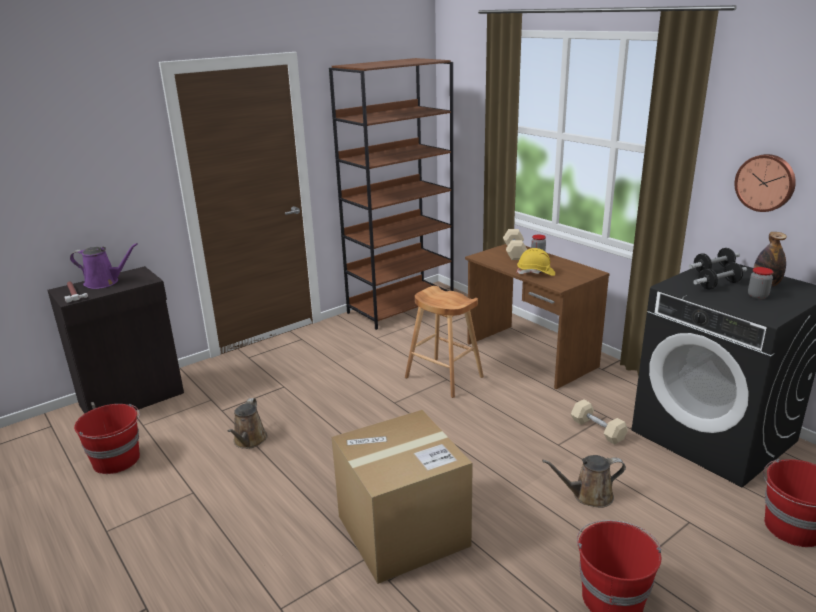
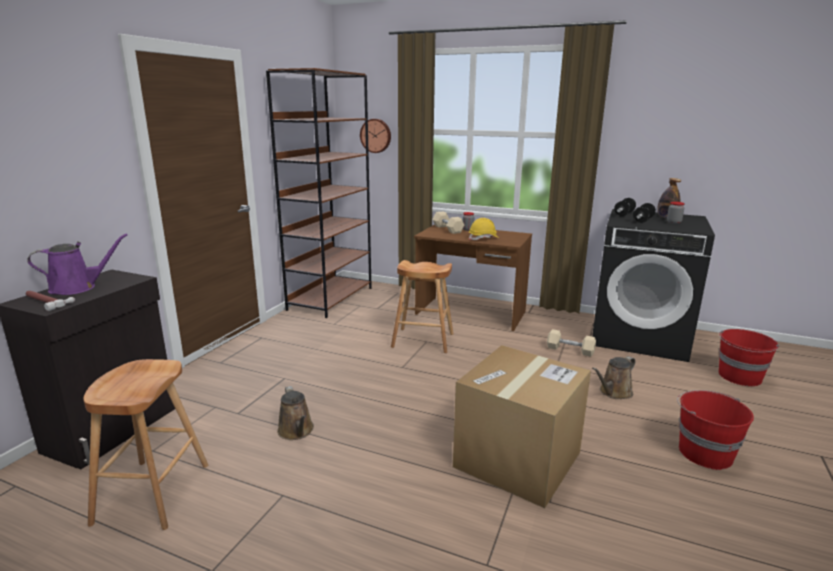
camera: 30 degrees left, 5 degrees down
(117, 460) = (152, 493): red bucket -> brown stool
(765, 182) = (648, 148): wall clock -> wall clock (376, 135)

